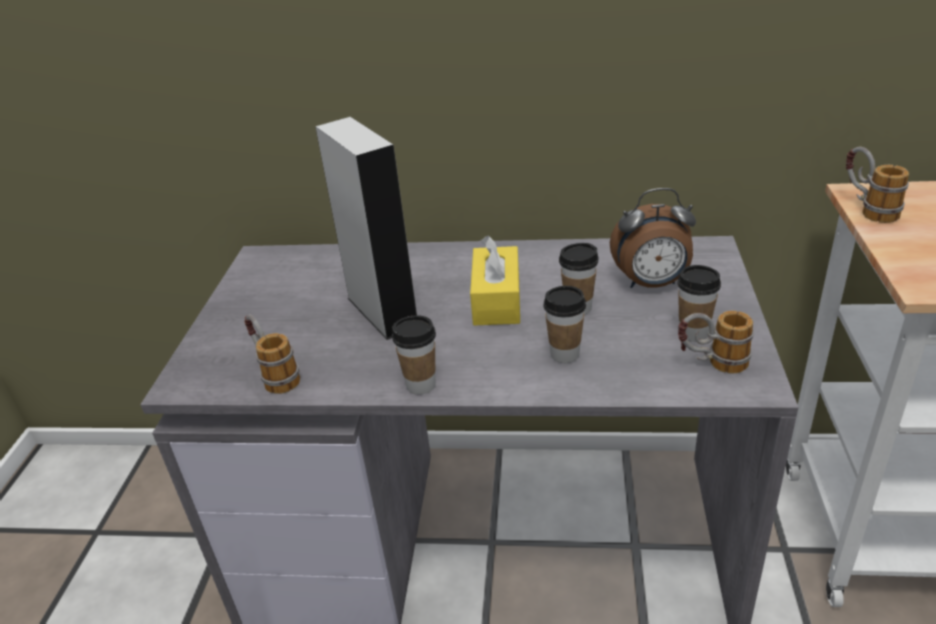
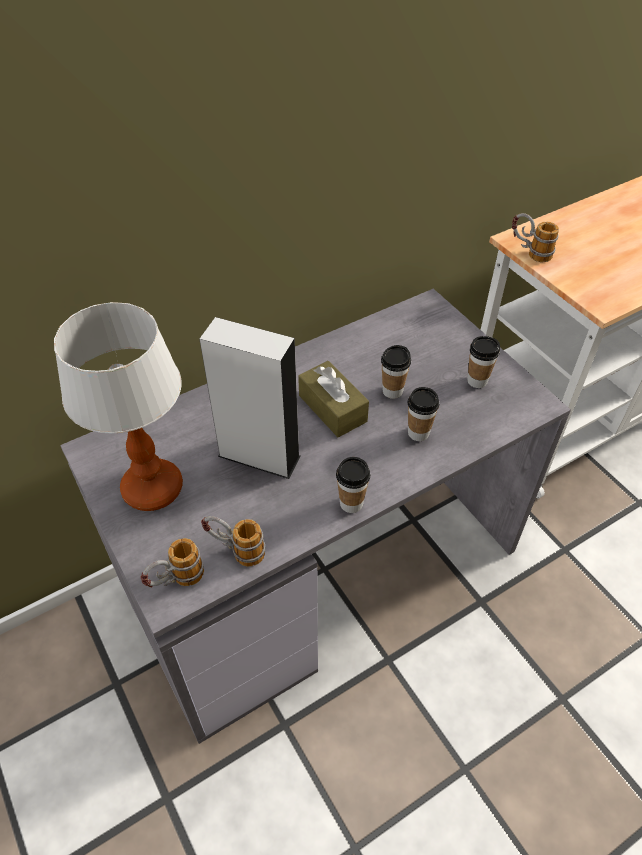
camera: 40 degrees left, 15 degrees up
(270, 300) = (154, 488): none -> table lamp
(497, 300) = (332, 408): yellow tissue box -> brown tissue box
(651, 284) = (420, 351): alarm clock -> none
(711, 364) = (506, 400): mug -> mug (176, 581)

